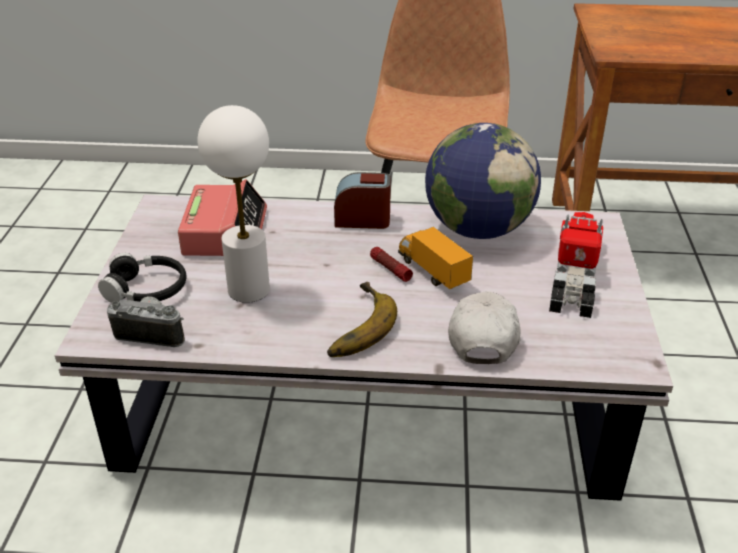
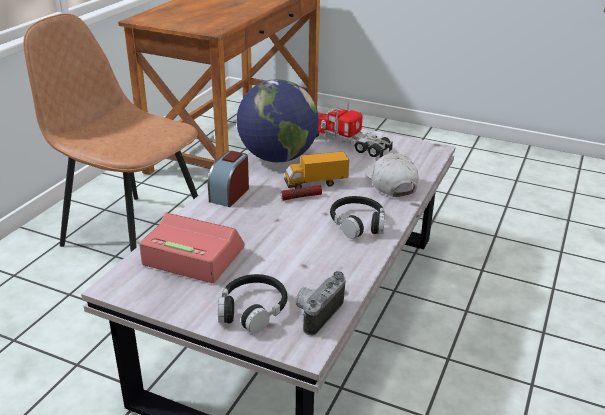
camera: 70 degrees left, 5 degrees down
(249, 289) = (286, 258): white table lamp -> none
(353, 326) = (358, 223): banana -> black headphones
(483, 335) = (390, 183): white cap -> white cap turned 45 degrees clockwise

